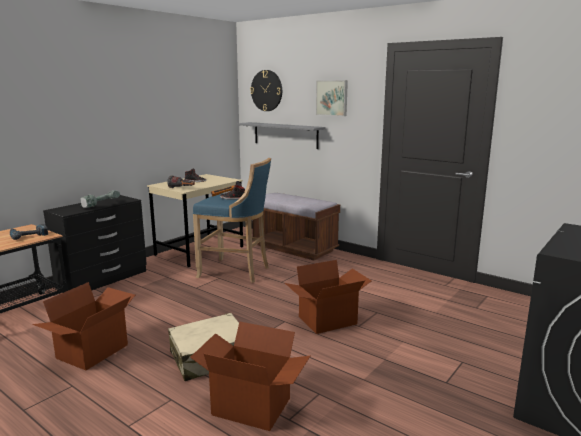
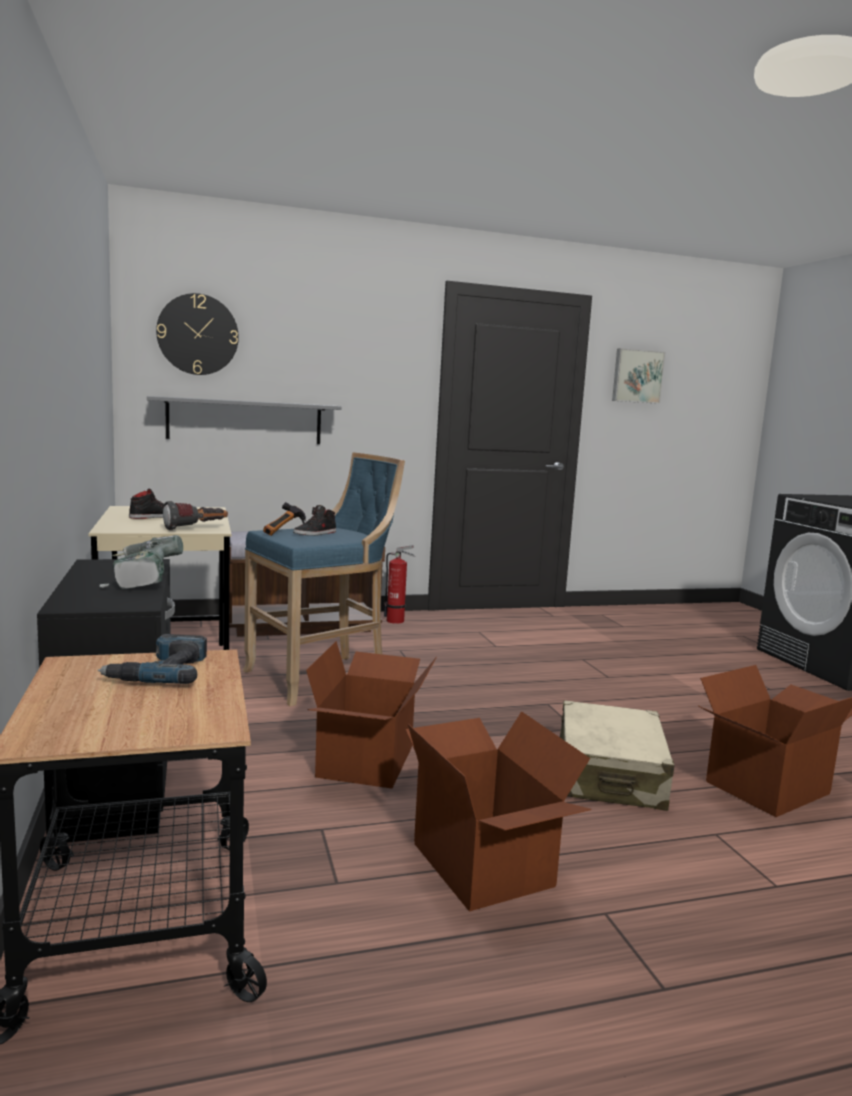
camera: 55 degrees left, 5 degrees down
(328, 321) = (576, 684): cardboard box -> cardboard box (368, 762)
(332, 98) = (349, 356): picture -> picture (637, 376)
(342, 259) = (397, 621): none -> fire extinguisher

